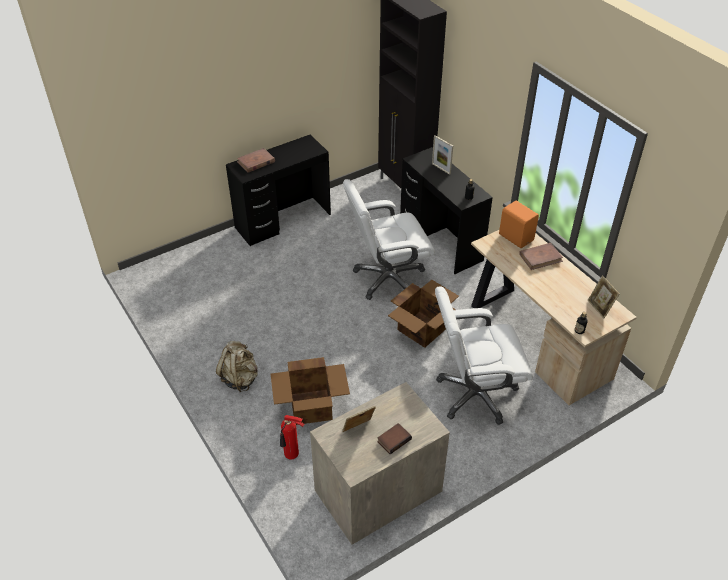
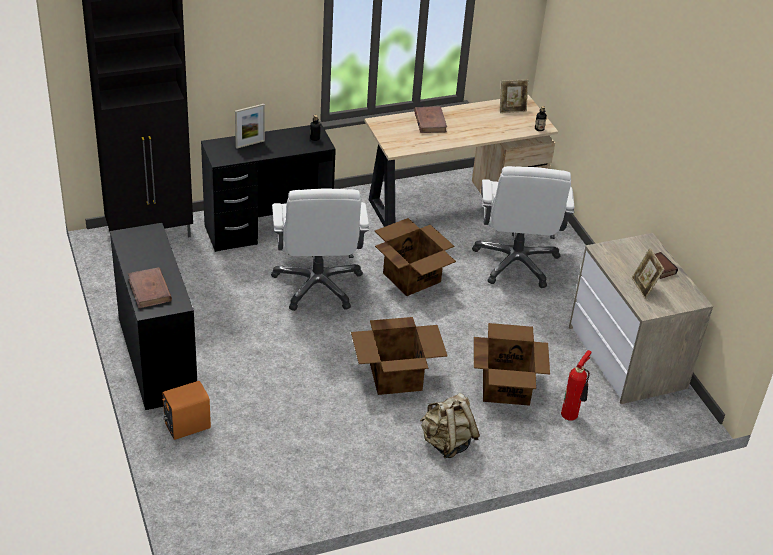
camera: 80 degrees left, 5 degrees down
(302, 339) = (396, 376): none -> cardboard box
(516, 237) = (391, 127): orange speaker -> orange speaker (186, 425)

